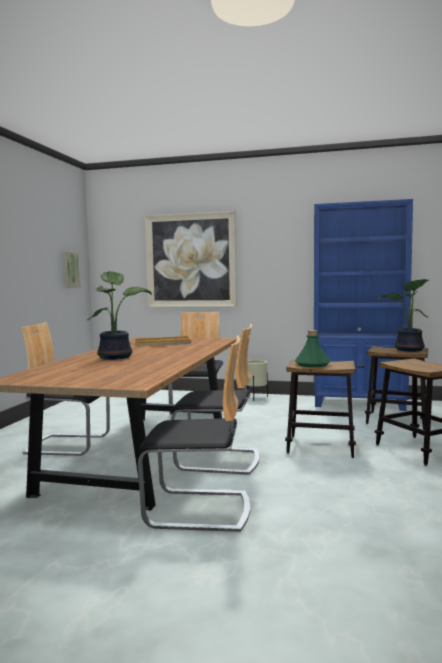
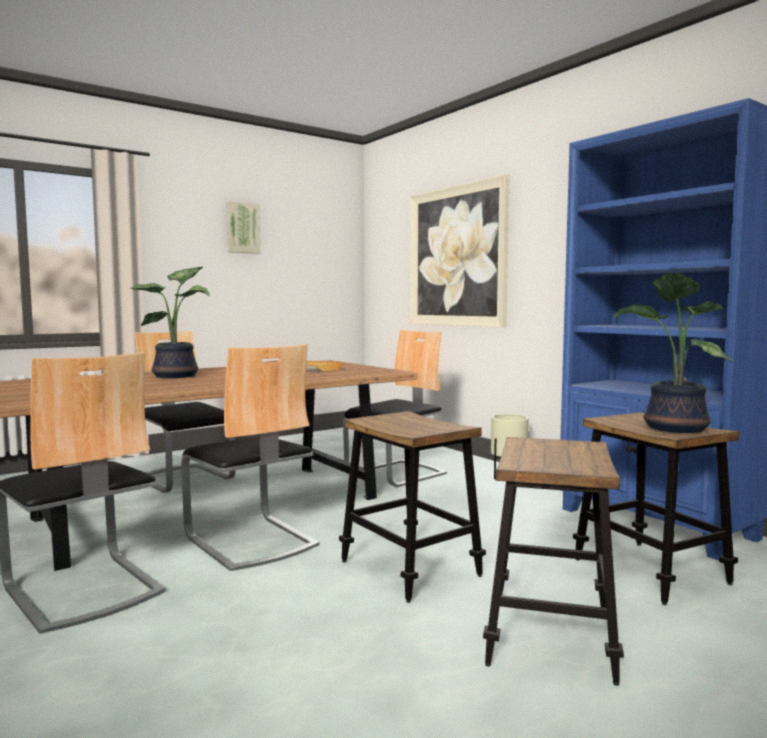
camera: 40 degrees right, 0 degrees up
(70, 270) = (322, 272): picture -> picture (242, 228)
(312, 364) = (392, 422): green bottle -> none

